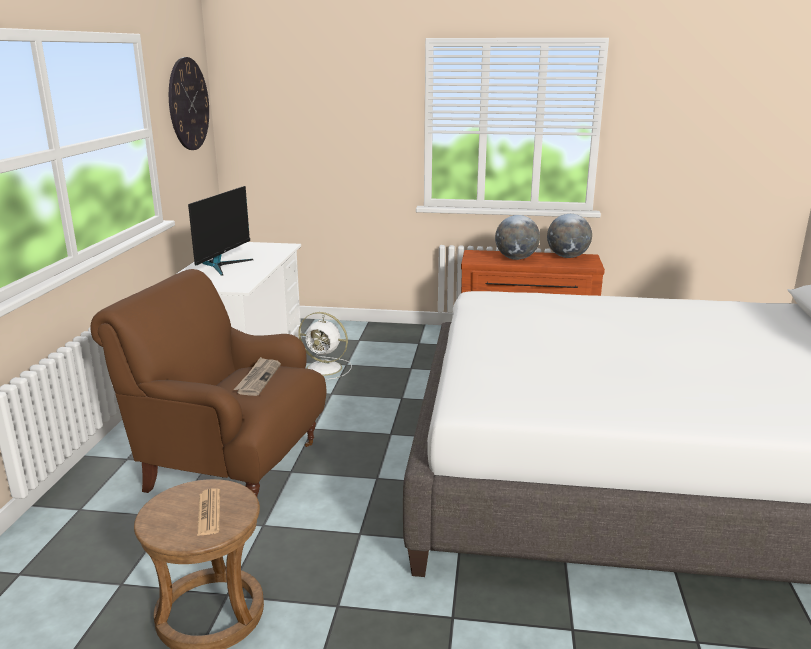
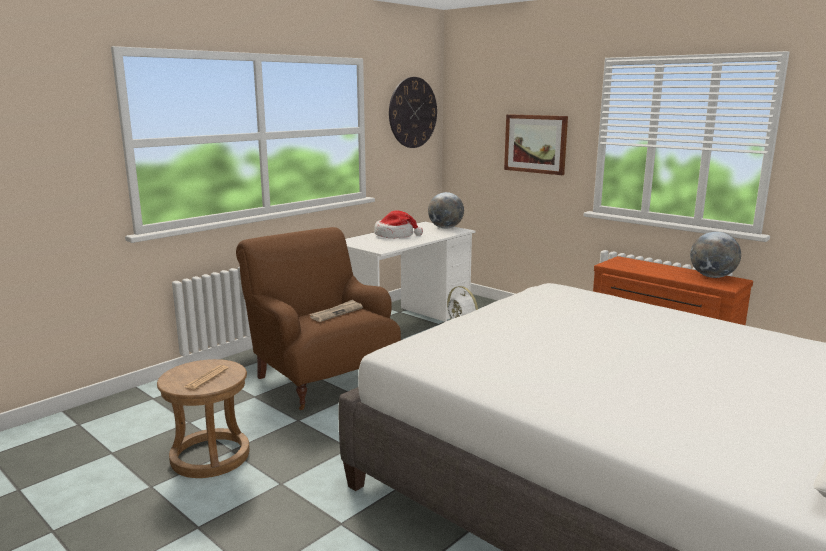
camera: 35 degrees right, 5 degrees down
(223, 265) = (395, 235): monitor -> hat
(347, 135) = (535, 144): none -> picture
(516, 258) = (654, 269): globe -> globe (445, 228)

